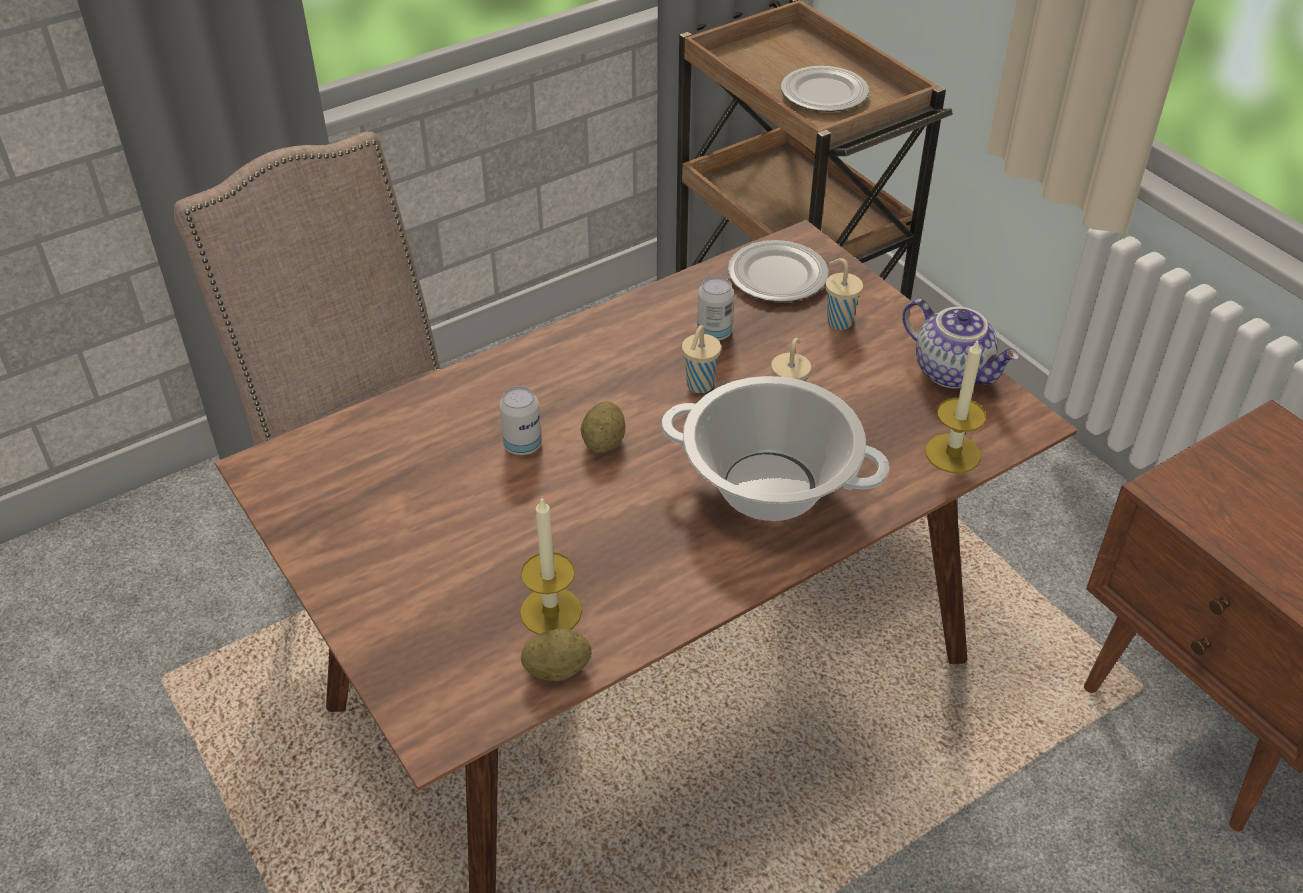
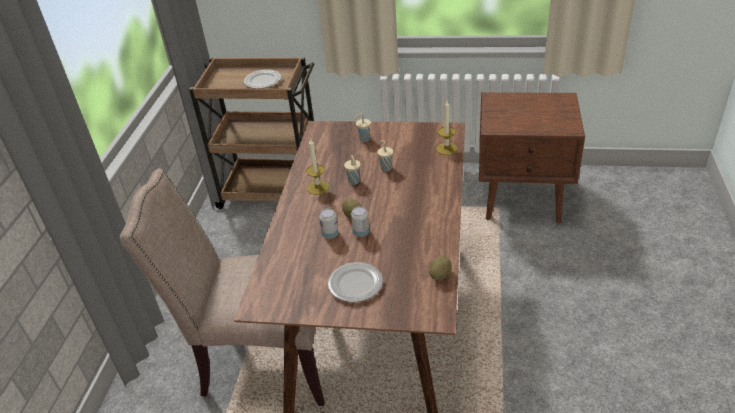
camera: 45 degrees left, 5 degrees down
(551, 611) = (414, 264): candle -> candle (318, 187)
(714, 333) = (334, 166): can -> can (361, 233)
(769, 485) = (416, 190): cooking pot -> none
(778, 275) = (326, 140): plate -> plate (355, 284)
(953, 371) = (414, 130): teapot -> none

